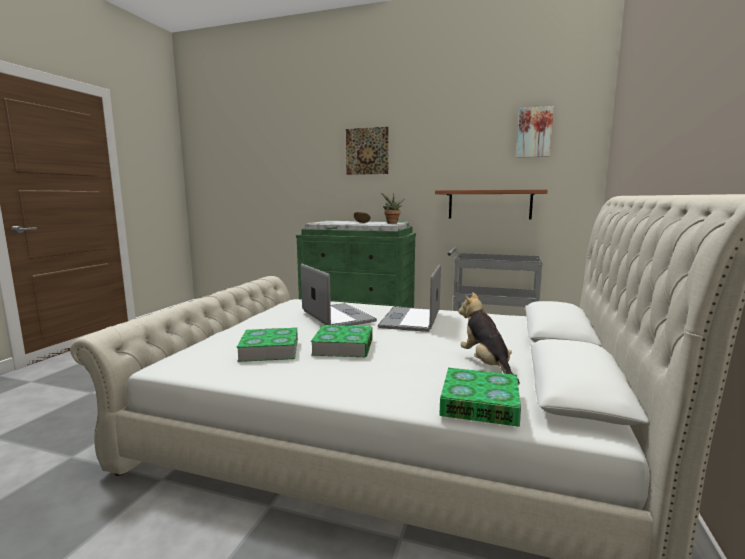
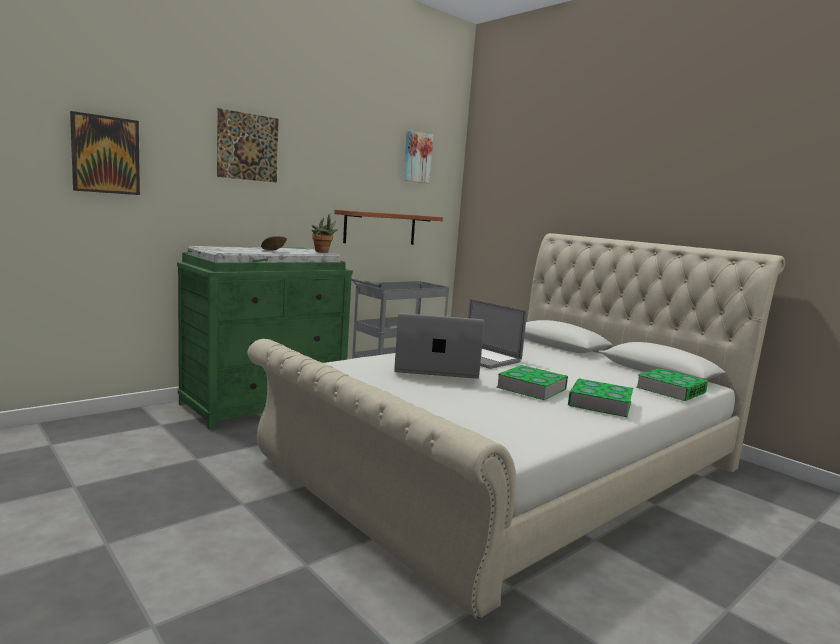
camera: 60 degrees left, 0 degrees up
(269, 350) = (511, 408): book -> book (600, 403)
(287, 169) = (105, 155): none -> picture
(486, 365) = (606, 372): plush toy -> none

